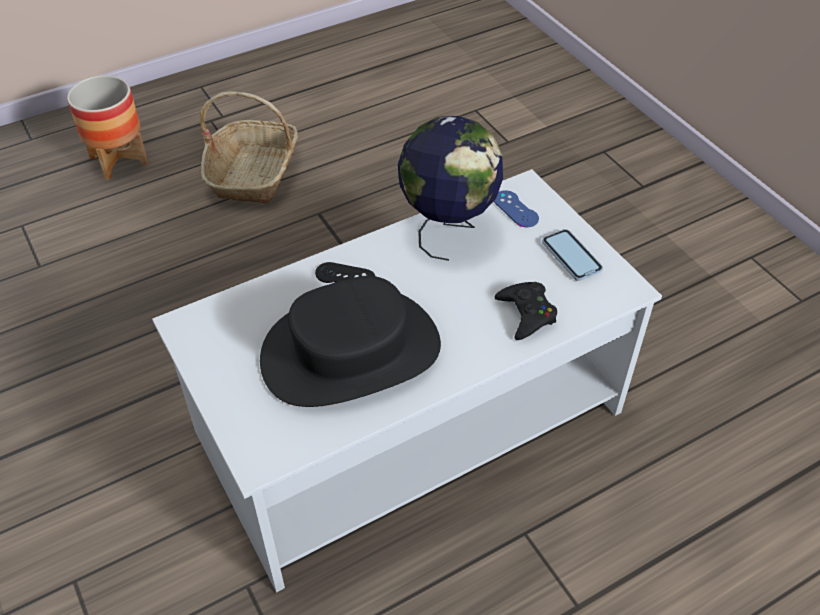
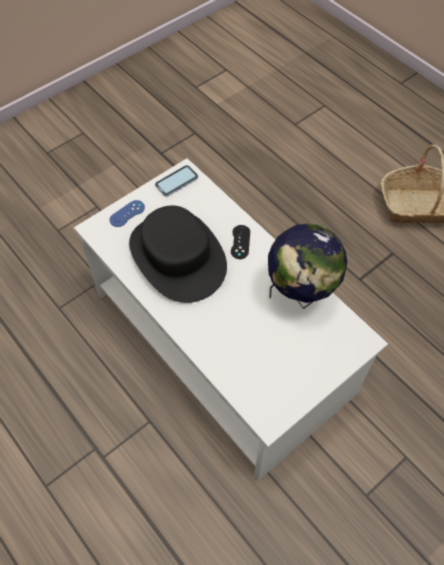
camera: 80 degrees right, 10 degrees up
(119, 160) = (400, 131): planter -> none
(515, 209) = (335, 335): blue game controller -> blue game controller (127, 213)
(526, 314) = (229, 352): black game controller -> none
(571, 256) = (293, 378): phone -> phone (176, 181)

